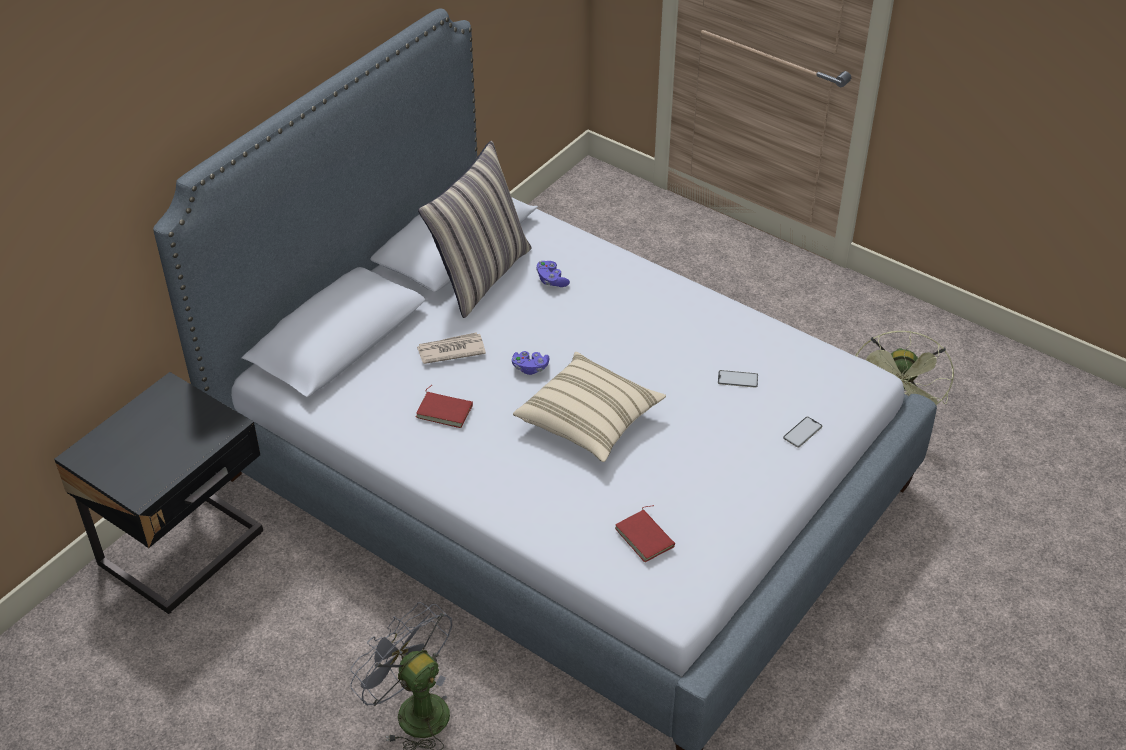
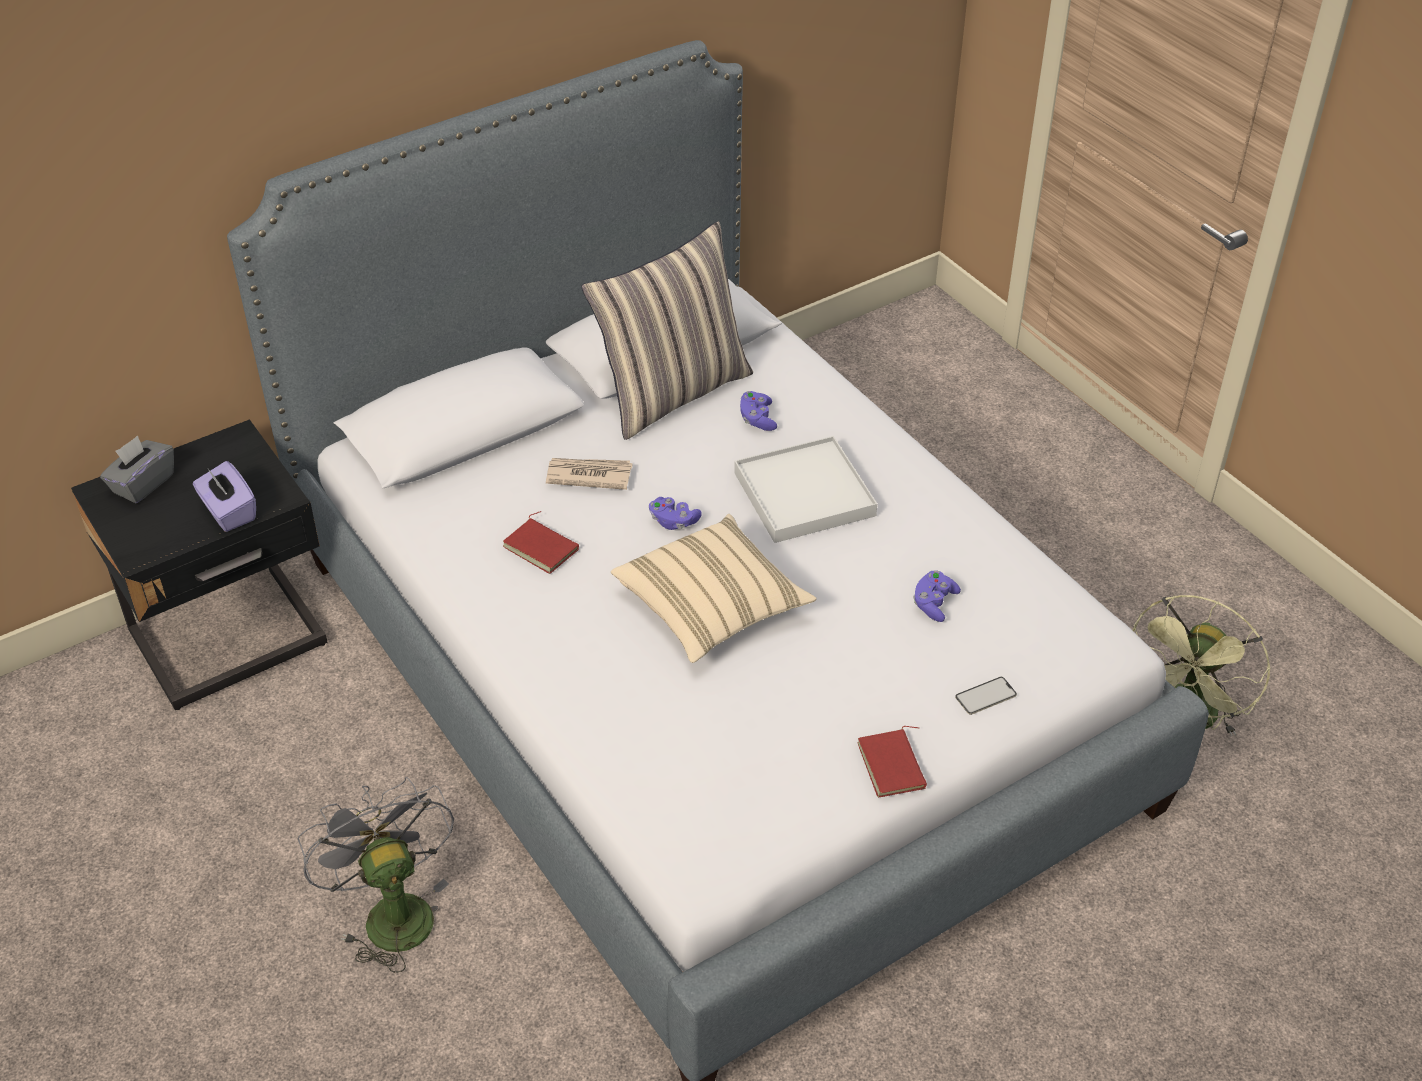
camera: 20 degrees right, 0 degrees up
(112, 441) = (143, 484): none -> grey tissue box
(194, 445) = (229, 512): none -> purple tissue box
(612, 325) = (804, 494): none -> white tray
(646, 537) = (706, 776): red book -> red book (894, 766)
(737, 379) = (934, 603): phone -> purple game controller

